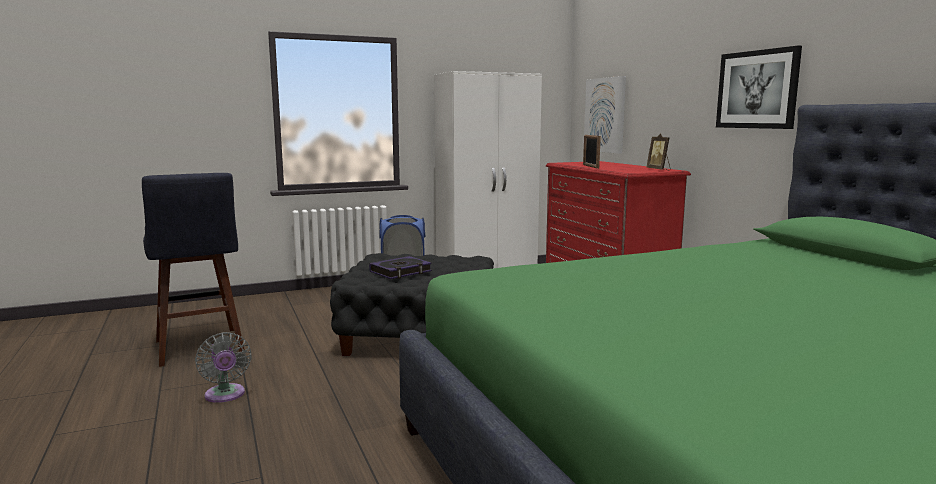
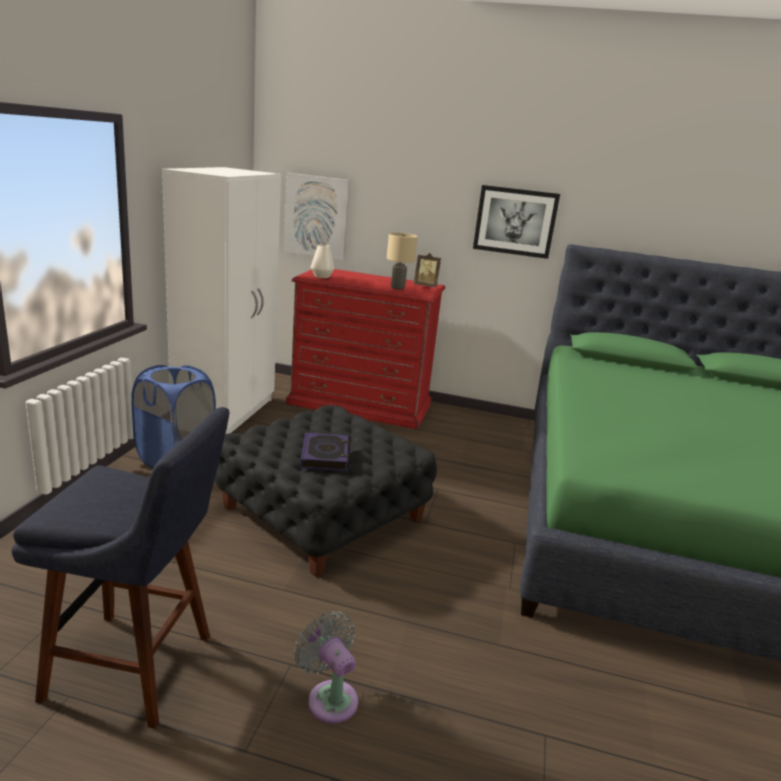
camera: 55 degrees left, 10 degrees up
(225, 396) = (330, 697): grey fan -> grey fan turned 135 degrees counterclockwise
(574, 163) = (321, 276): none -> white vase
(590, 166) = (362, 285): picture frame -> none
(619, 169) = (397, 288): none -> beige table lamp

